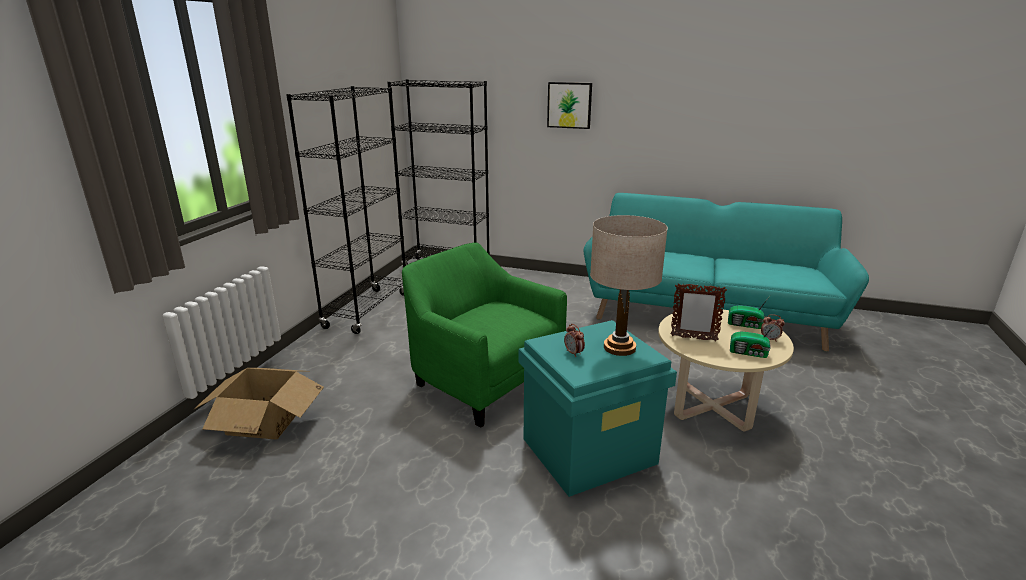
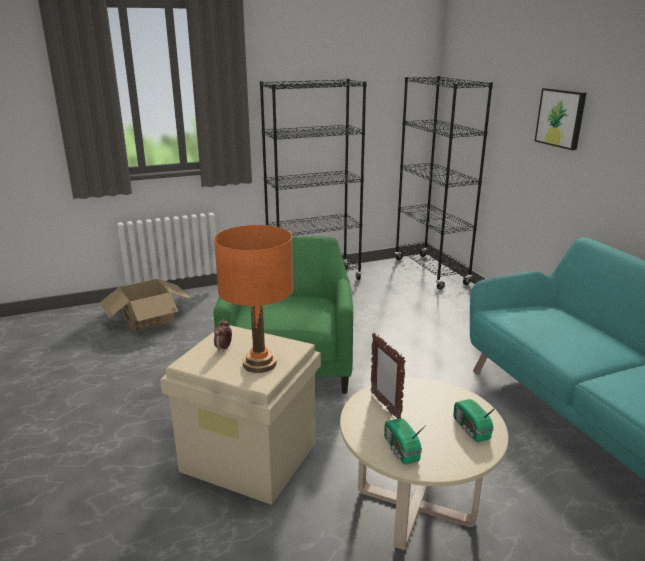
camera: 50 degrees right, 0 degrees up
(589, 450) = (250, 457): turquoise storage box -> beige storage box
(620, 347) = (259, 364): beige table lamp -> orange table lamp
(769, 339) = (458, 455): alarm clock -> none

